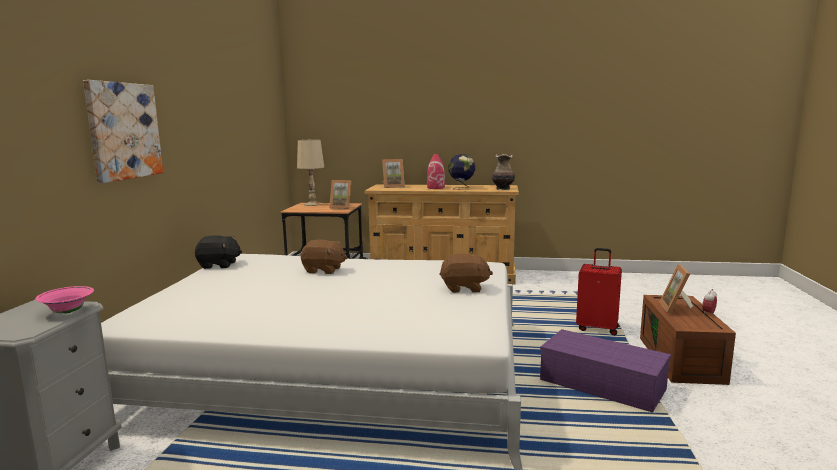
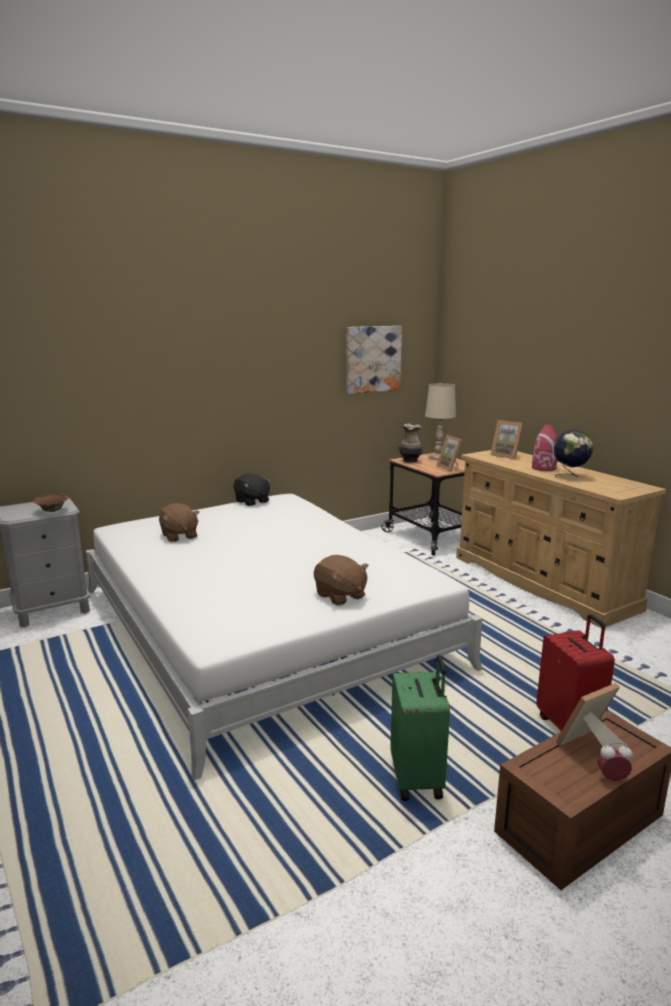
camera: 50 degrees right, 5 degrees up
(68, 312) = (52, 511): pink bowl -> brown bowl
(123, 131) = (173, 379): picture -> picture (372, 359)
(323, 270) = (299, 532): brown plush toy -> brown plush toy (179, 536)
(502, 189) = (616, 490): vase -> vase (410, 461)
(604, 384) = (418, 778): purple storage box -> green suitcase

